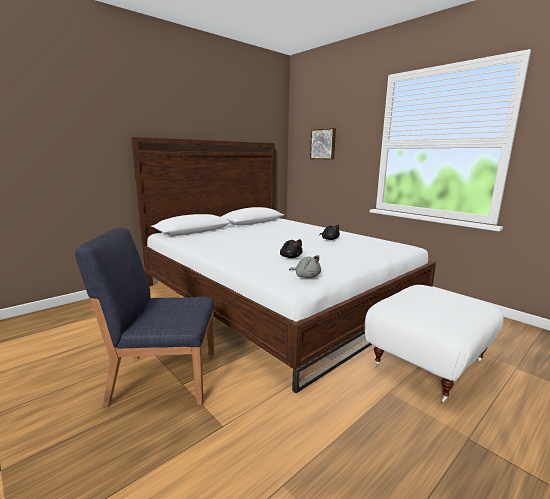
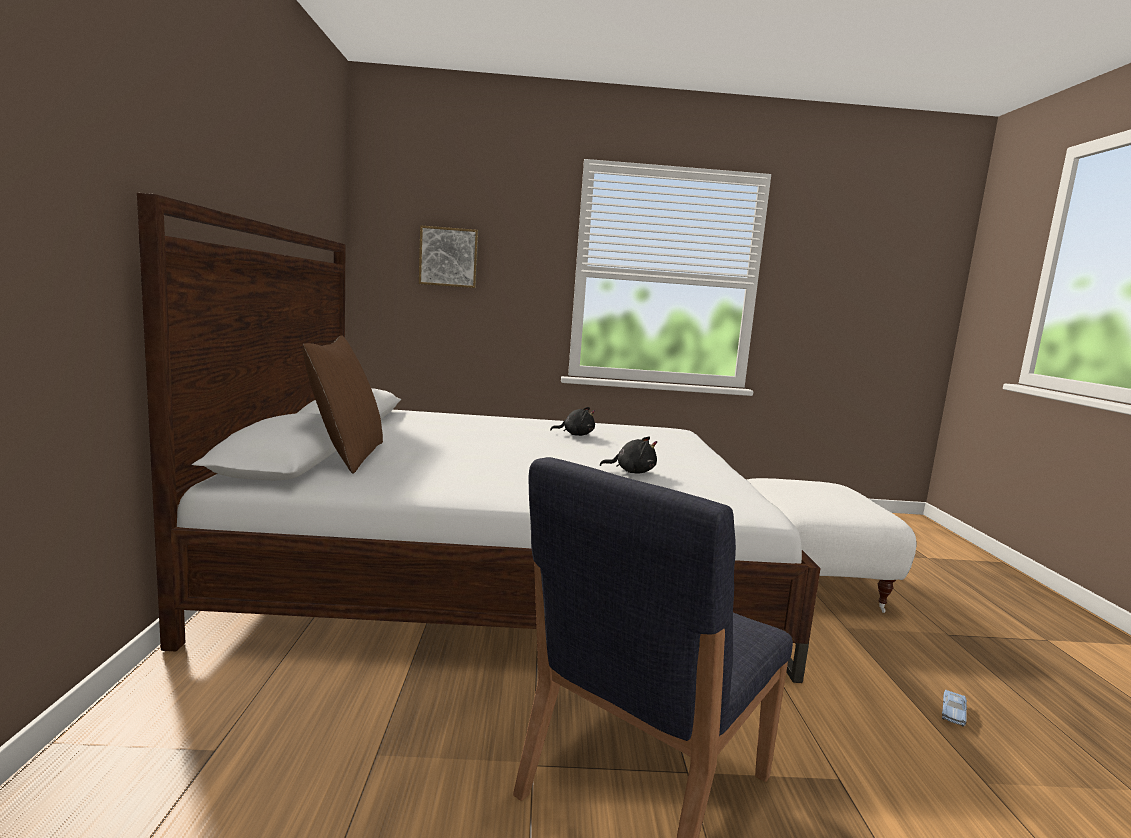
camera: 50 degrees left, 5 degrees down
(211, 232) = (347, 456): none -> brown pillow
(306, 276) = (727, 494): grey plush toy -> none
(348, 458) = (953, 713): none -> blue toy car

